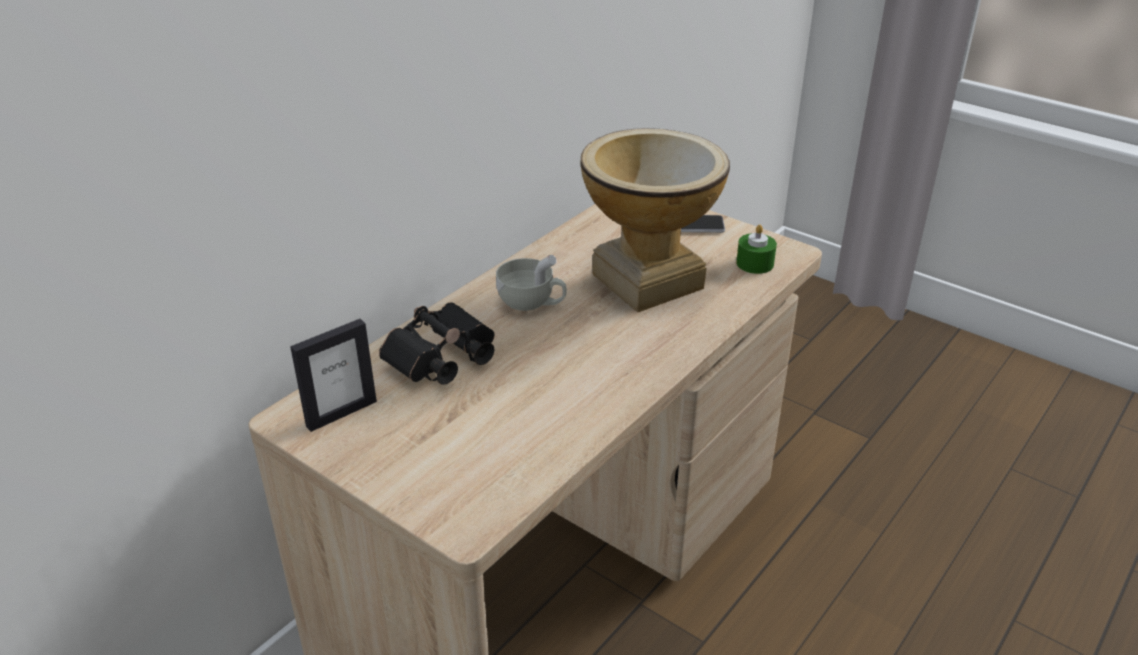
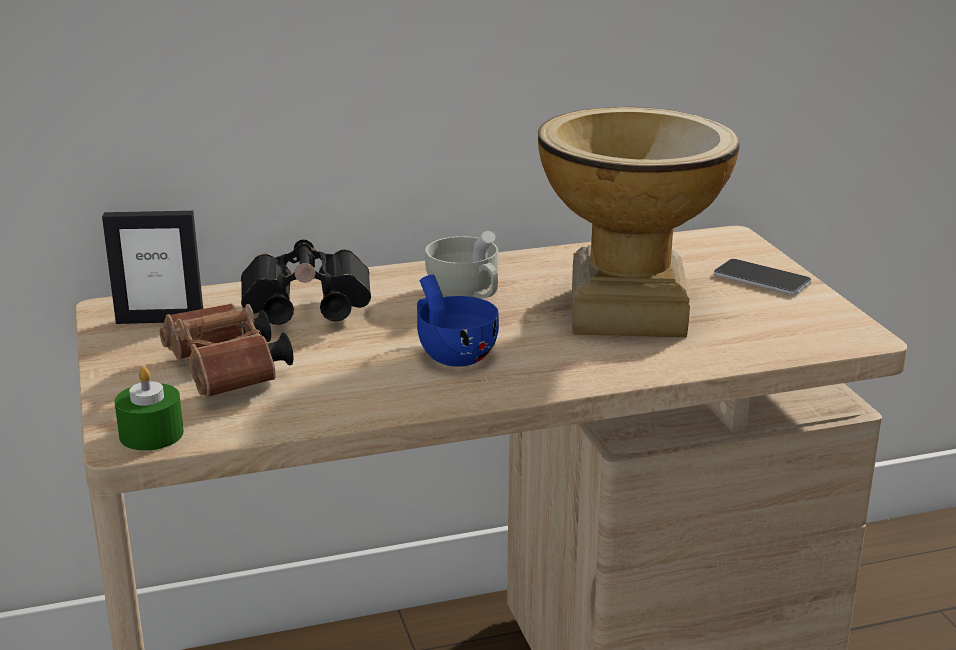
camera: 35 degrees right, 10 degrees down
(460, 441) = (228, 375): none -> brown binoculars
(584, 358) = (451, 353): none -> blue cup
(755, 263) = (790, 334): green candle -> green candle (151, 434)

